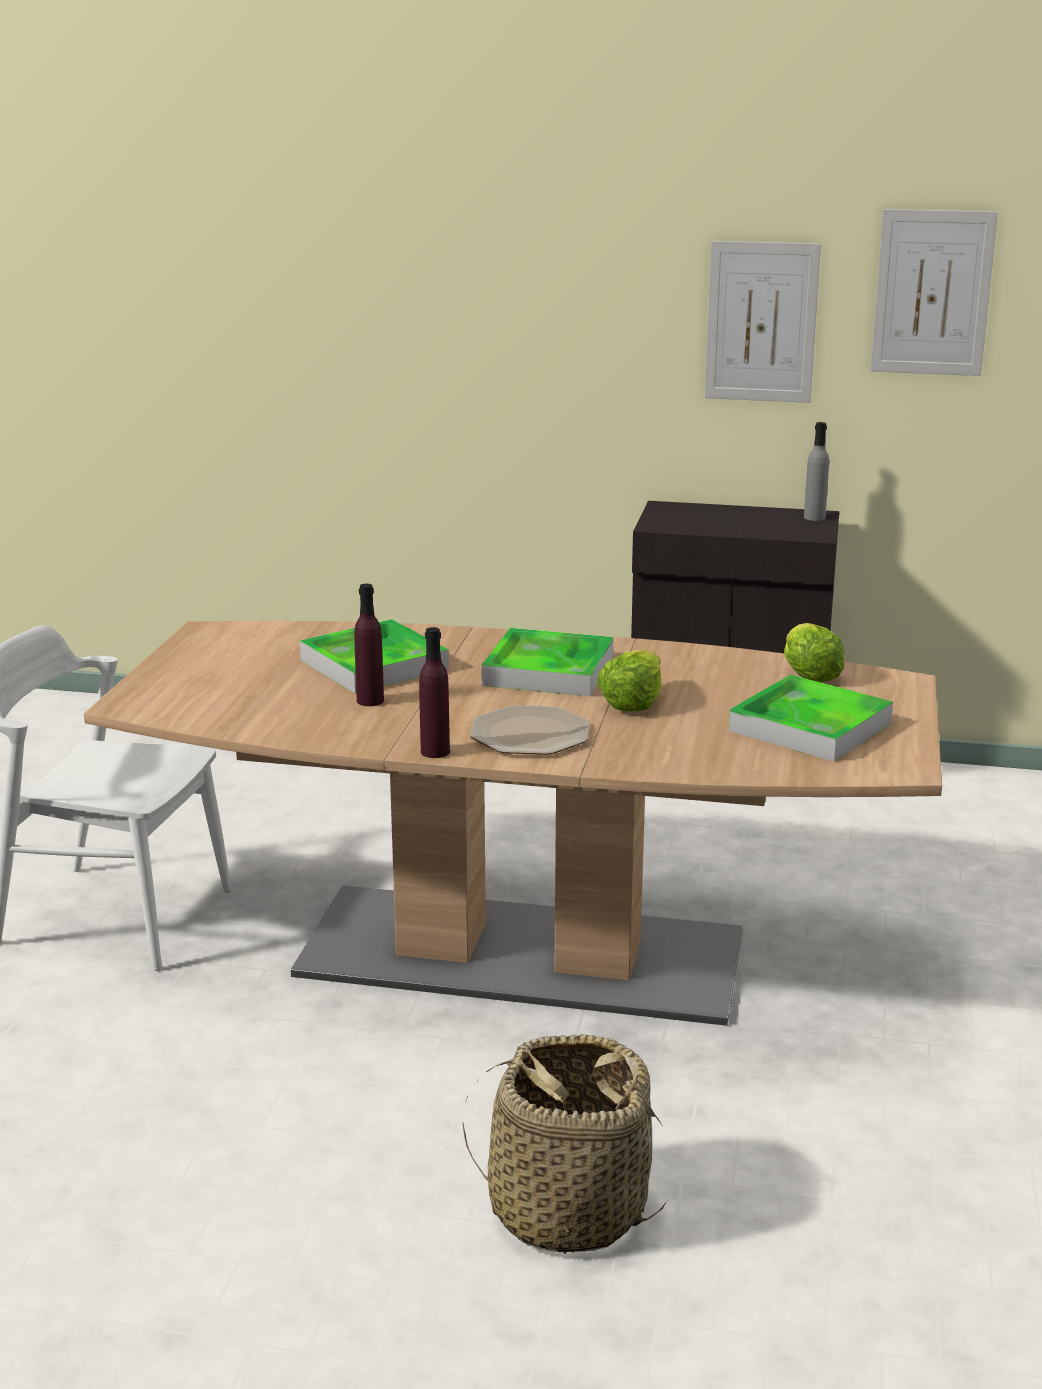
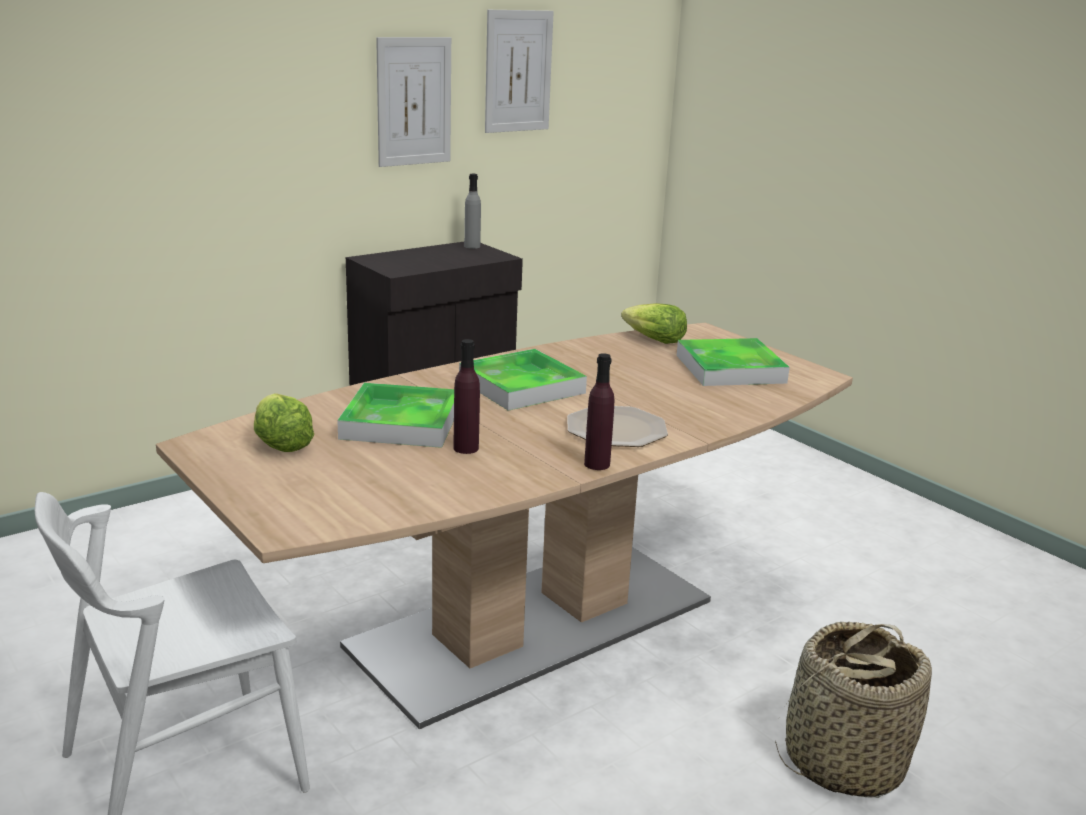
camera: 50 degrees left, 0 degrees up
(632, 702) = (615, 388): lettuce -> lettuce (281, 442)

